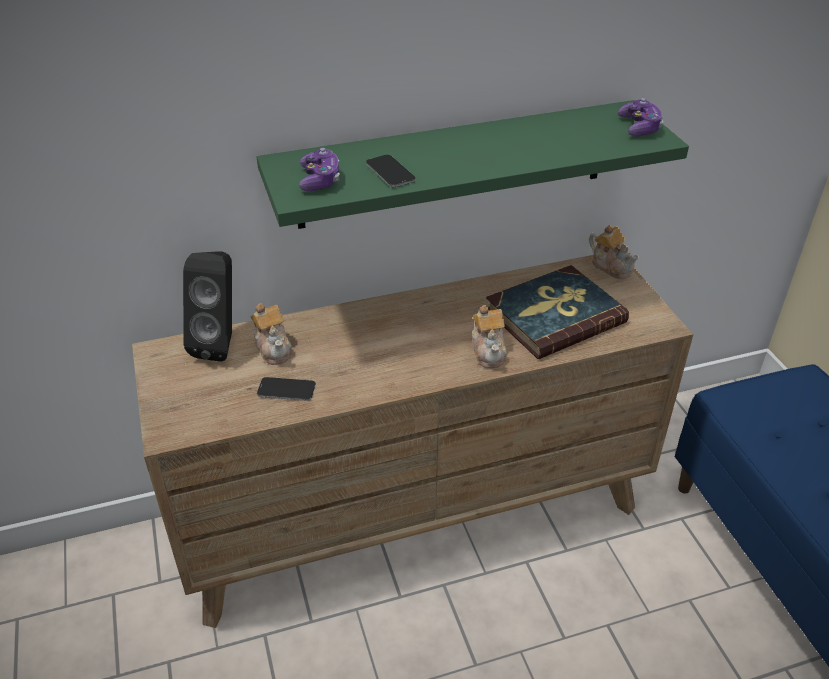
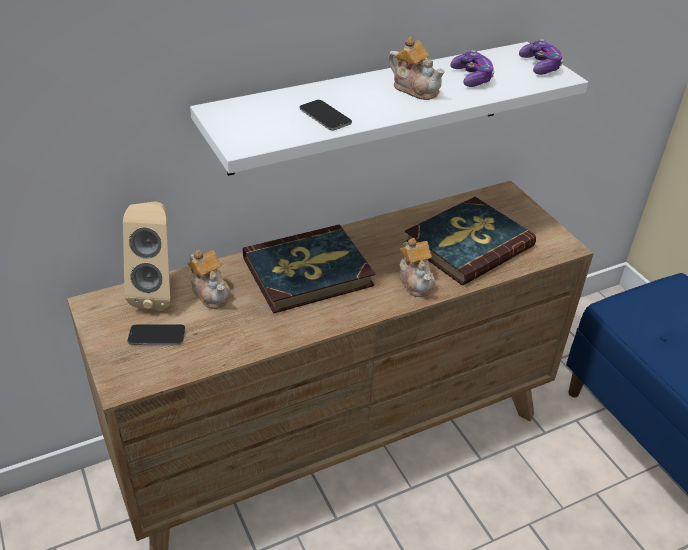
camera: 10 degrees left, 0 degrees up
(221, 343) = (158, 292): black speaker -> beige speaker
(286, 390) = (232, 332): phone -> phone (156, 336)
(320, 180) = (259, 126): game controller -> game controller (472, 78)
(377, 334) = (308, 272): none -> book
(454, 164) = (370, 107): green shelf -> white shelf
(611, 266) = (508, 196): teapot -> teapot (415, 88)

